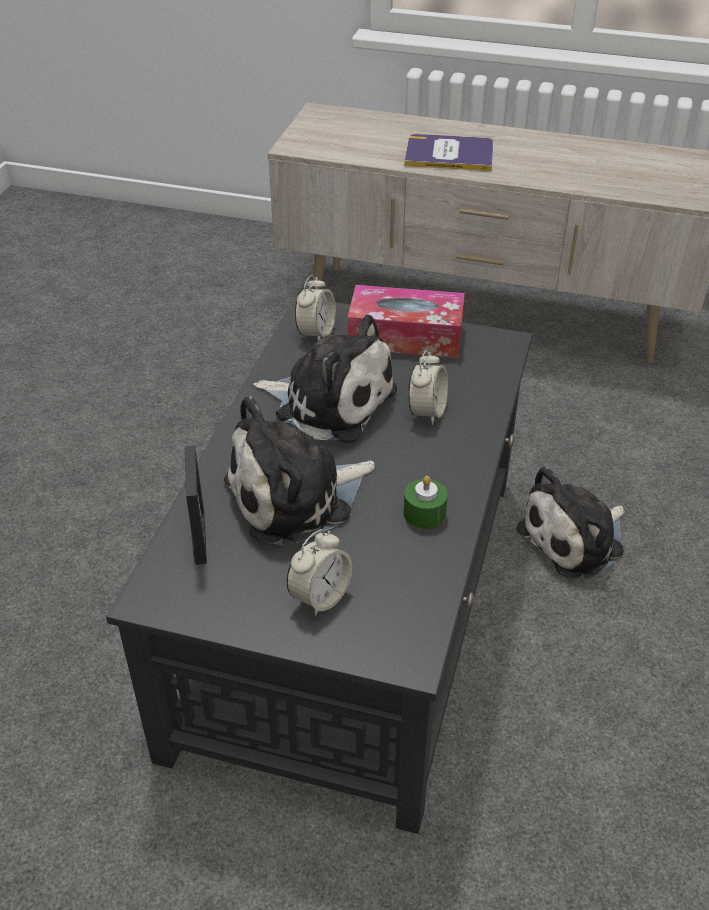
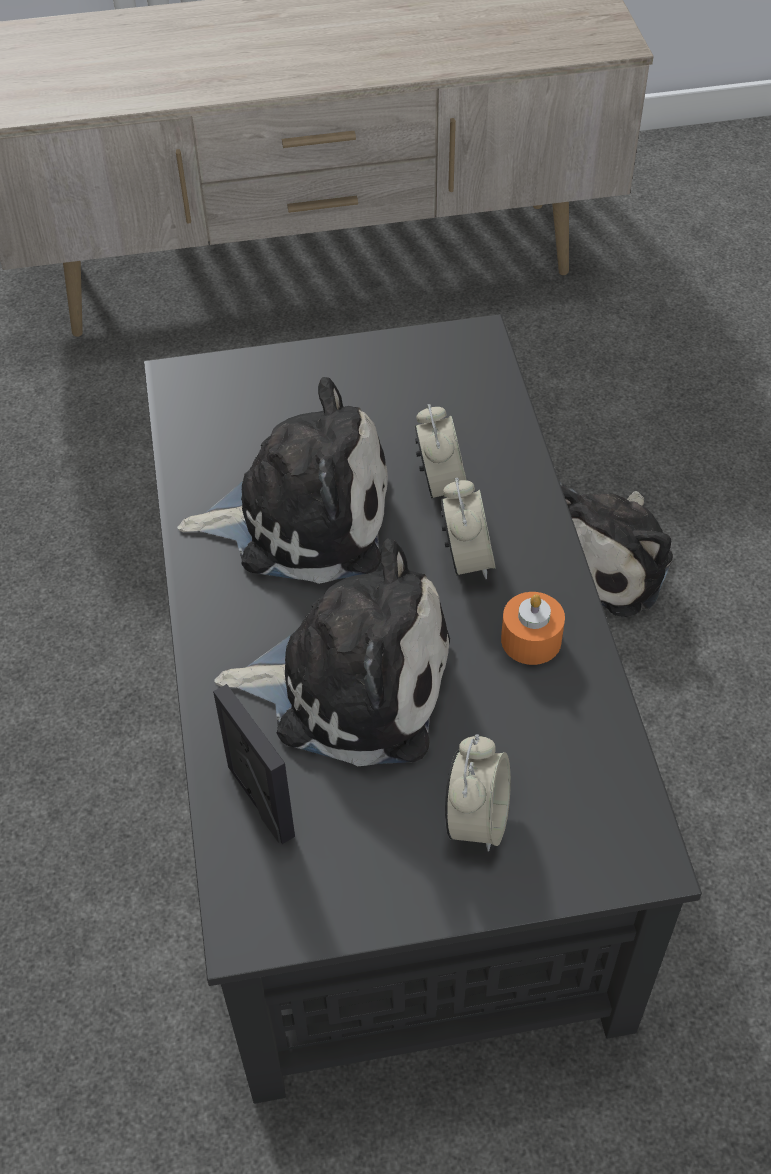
camera: 25 degrees left, 10 degrees up
(296, 497) = (350, 683): plush toy -> plush toy turned 120 degrees counterclockwise
(316, 333) = (213, 413): alarm clock -> alarm clock (466, 559)
(405, 336) = (339, 375): tissue box -> none
(424, 513) = (531, 640): green candle -> orange candle
(449, 154) = (234, 61): book -> none

